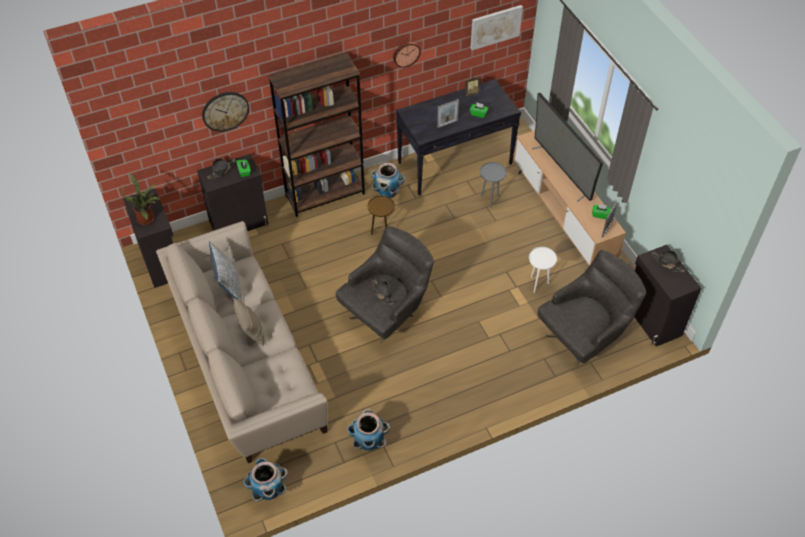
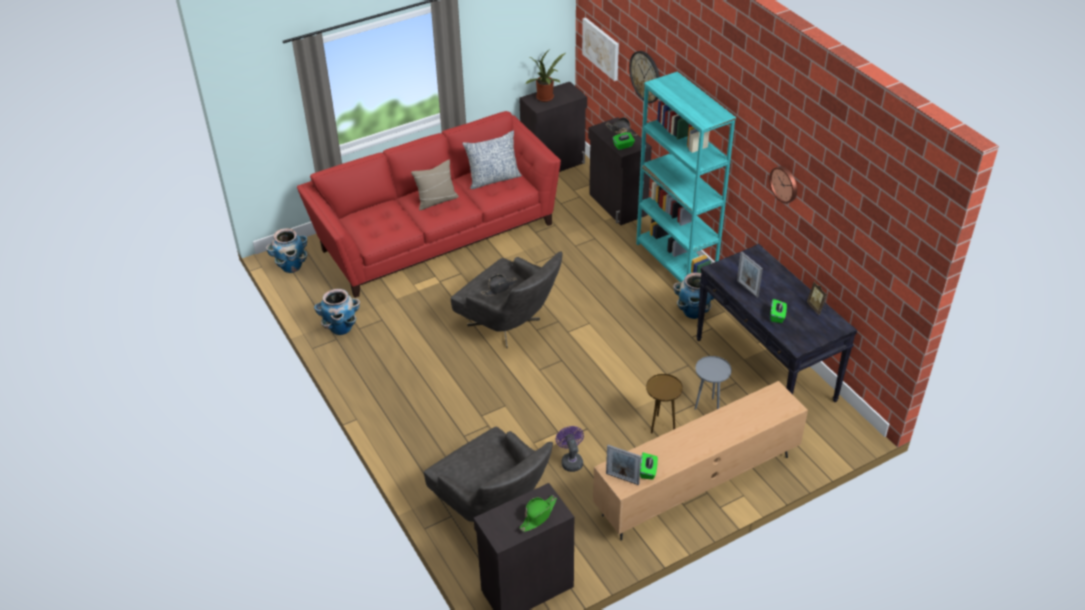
camera: 85 degrees right, 10 degrees down
(246, 362) = (436, 234): beige sofa -> red sofa
(325, 195) = (675, 262): brown bookcase -> turquoise bookcase
(381, 233) = (626, 312): brown side table -> brown side table (661, 425)
(495, 26) = (875, 256): picture -> picture (601, 48)
(537, 284) = (571, 460): white side table -> purple fan
(562, 170) = (724, 429): television -> none
(667, 263) = (538, 515): black hat -> green hat

